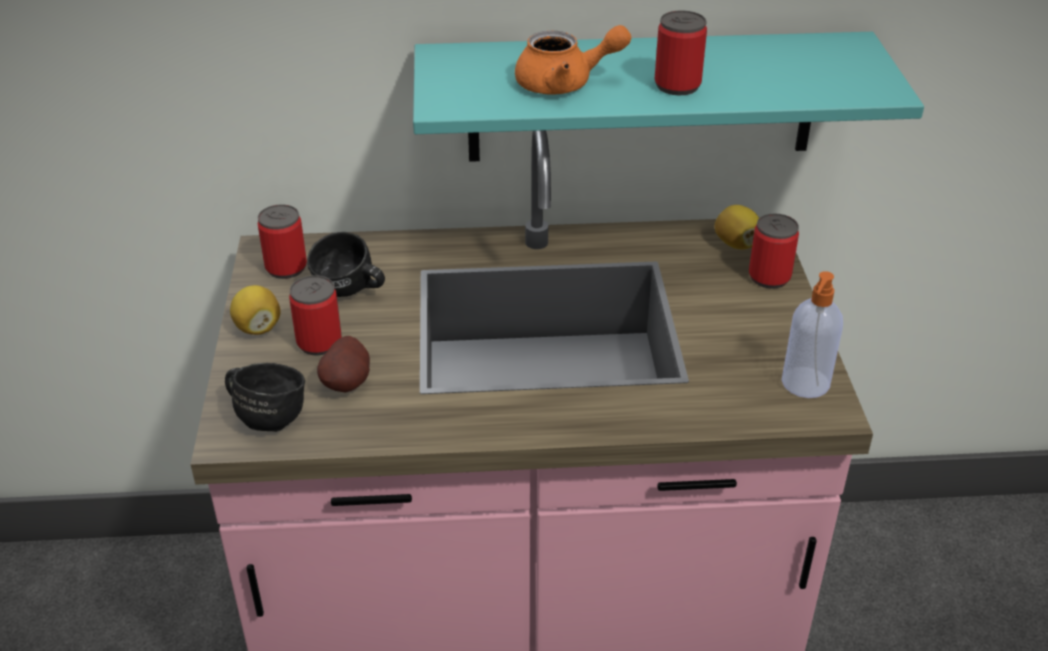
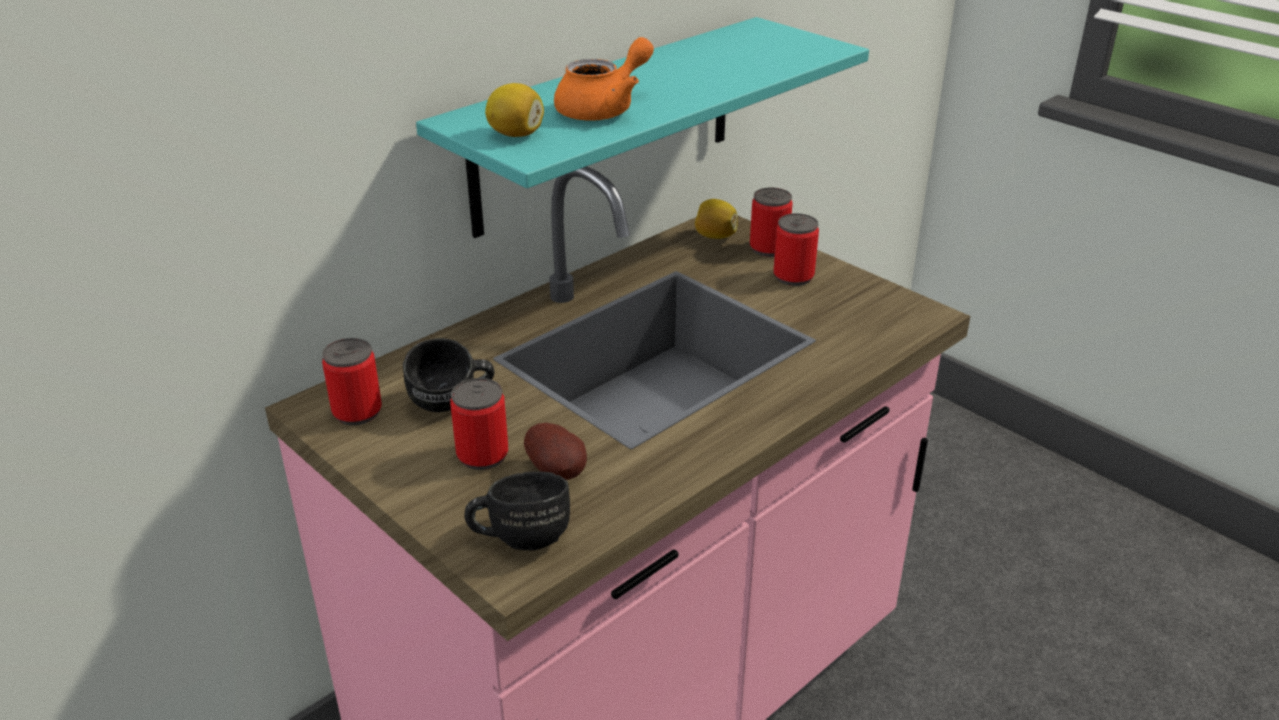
camera: 40 degrees left, 5 degrees down
(257, 327) = (402, 472): lemon -> lemon (516, 134)
(677, 85) = (691, 85): can -> can (793, 277)
(804, 384) = (889, 305): soap dispenser -> none

